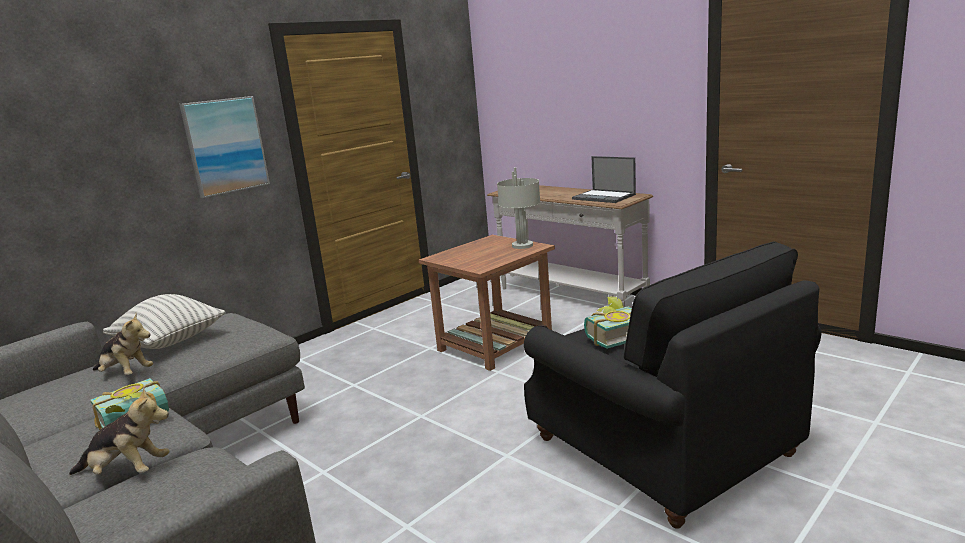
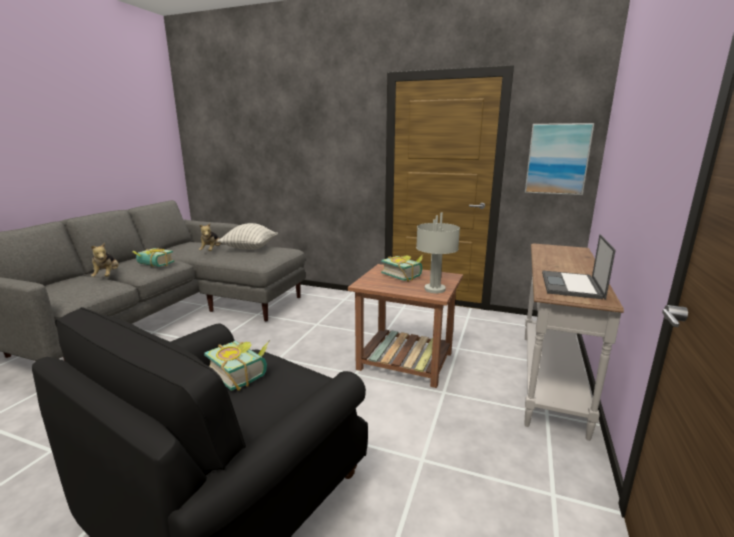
camera: 65 degrees right, 0 degrees up
(225, 146) = (342, 153): picture -> picture (557, 159)
(471, 252) = (404, 275): none -> book

